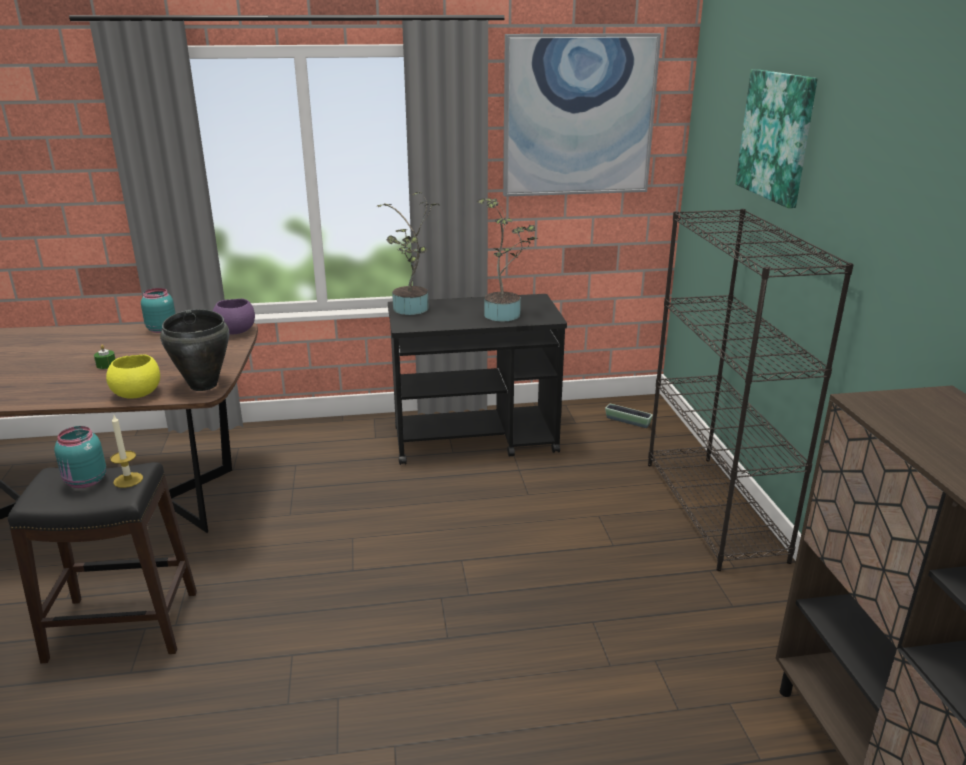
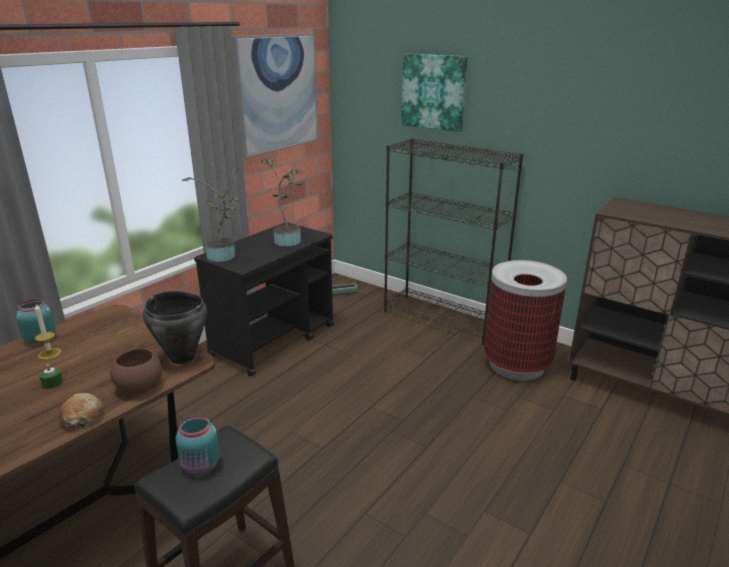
camera: 45 degrees left, 0 degrees up
(71, 398) = (83, 417): none -> bread
(128, 480) = (236, 445): candle -> candle (49, 354)
(138, 394) = (140, 386): yellow bowl -> brown bowl
(236, 331) = (118, 315): purple bowl -> none
(722, 623) = (516, 365): none -> trash can

